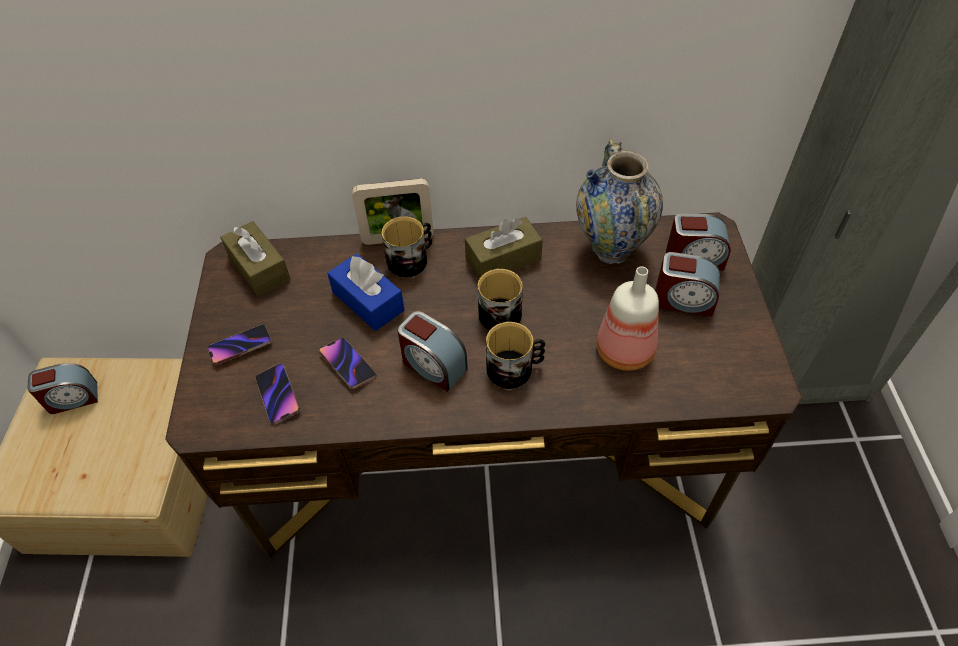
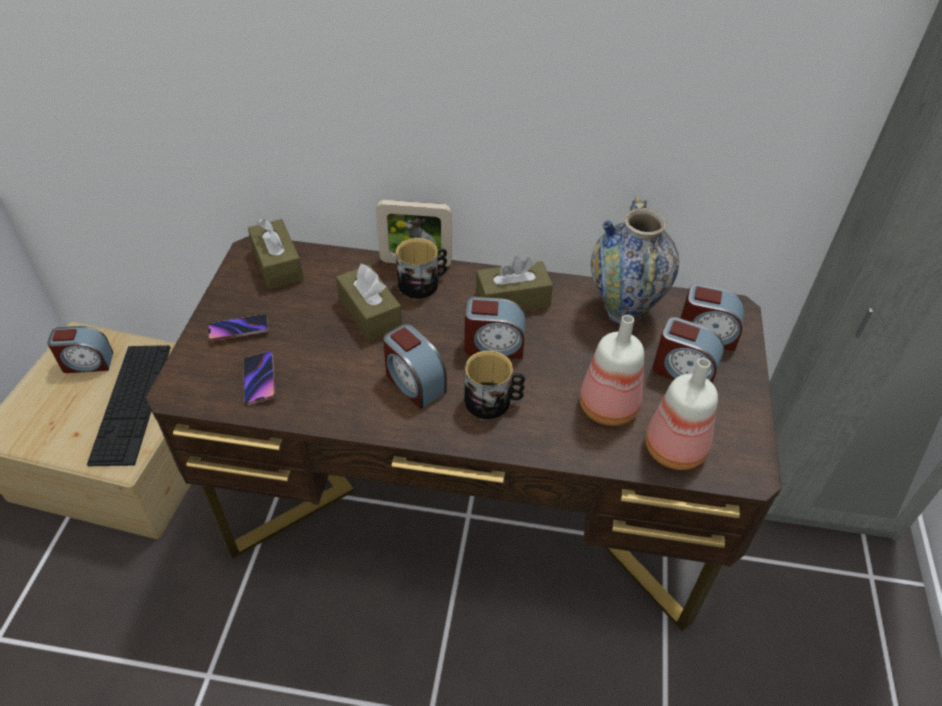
camera: 10 degrees right, 5 degrees down
(132, 430) = (131, 402): none -> keyboard
(347, 365) = (333, 366): phone -> none
(368, 301) = (370, 313): blue tissue box -> brown tissue box
(499, 311) = (493, 345): mug -> alarm clock
(697, 379) = (675, 448): none -> bottle

